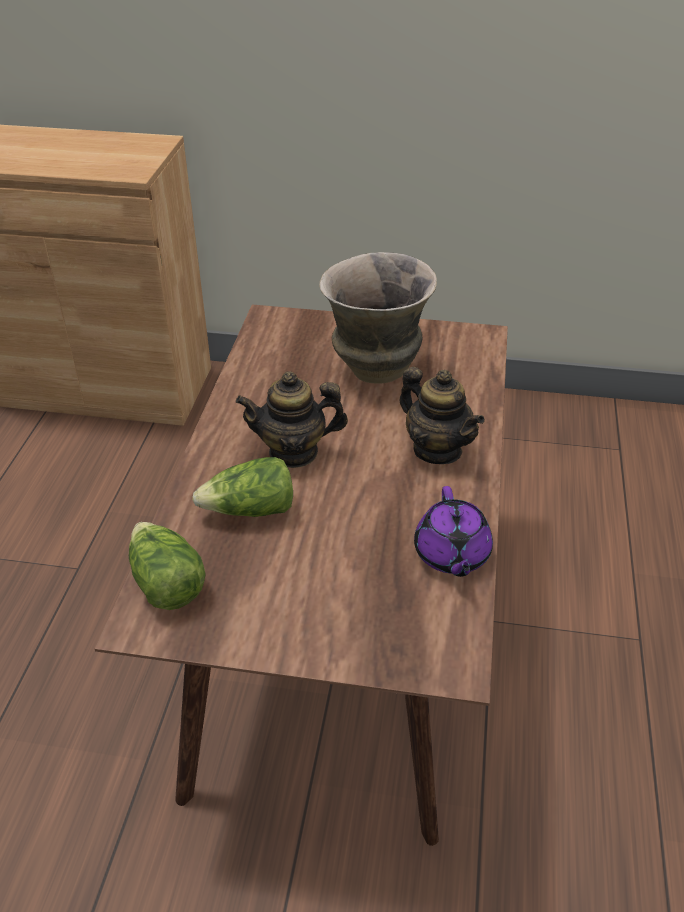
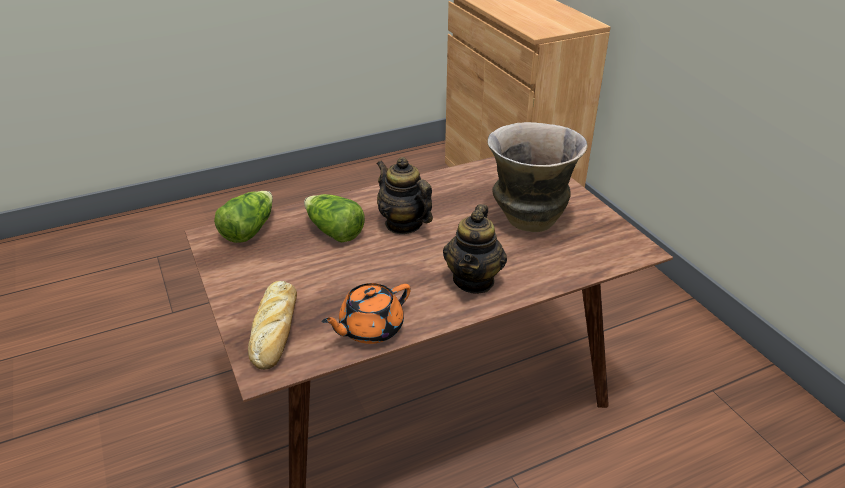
camera: 55 degrees right, 5 degrees down
(393, 632) = (275, 331): none -> bread
(451, 555) = (370, 328): purple teapot -> orange teapot

